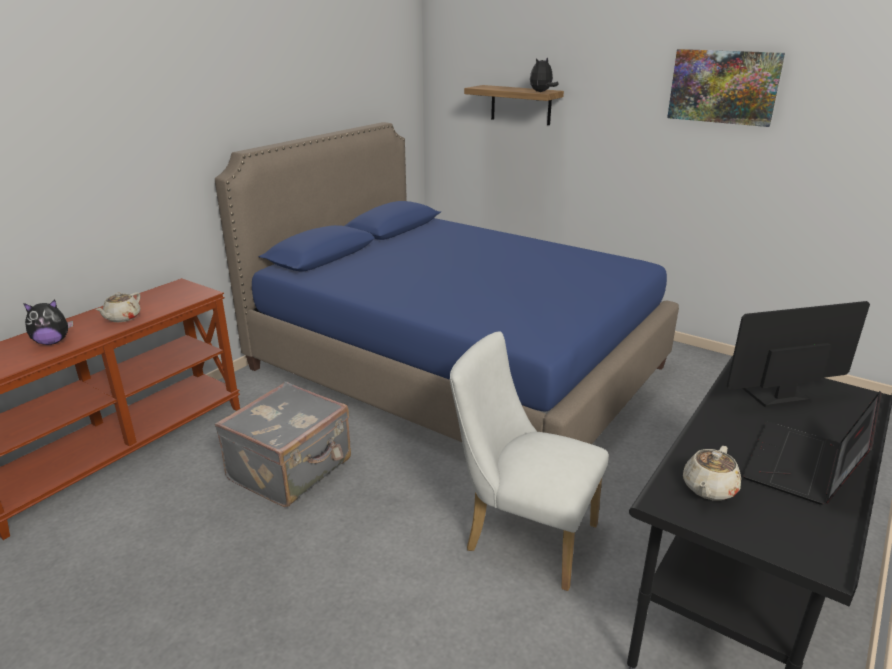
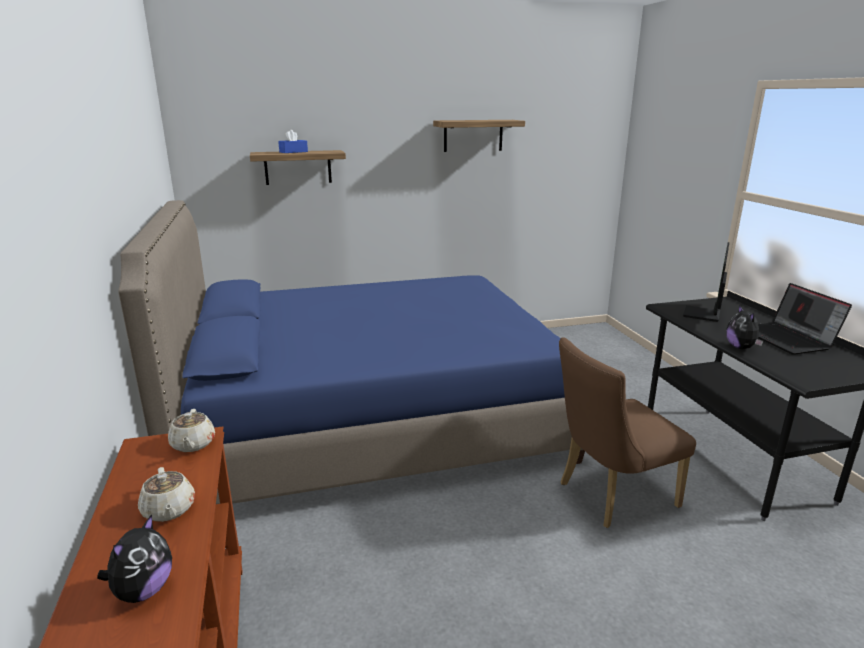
camera: 50 degrees left, 5 degrees down
(292, 470) = (401, 577): grey suitcase -> none
(510, 88) = (293, 152): none -> blue tissue box
(522, 535) = (610, 496): white chair -> brown chair
(541, 92) = (333, 152): plush toy -> plush toy (741, 348)
(708, 489) = (798, 366): beige teapot -> beige teapot (193, 444)
(723, 87) = (473, 135): picture -> shelf

